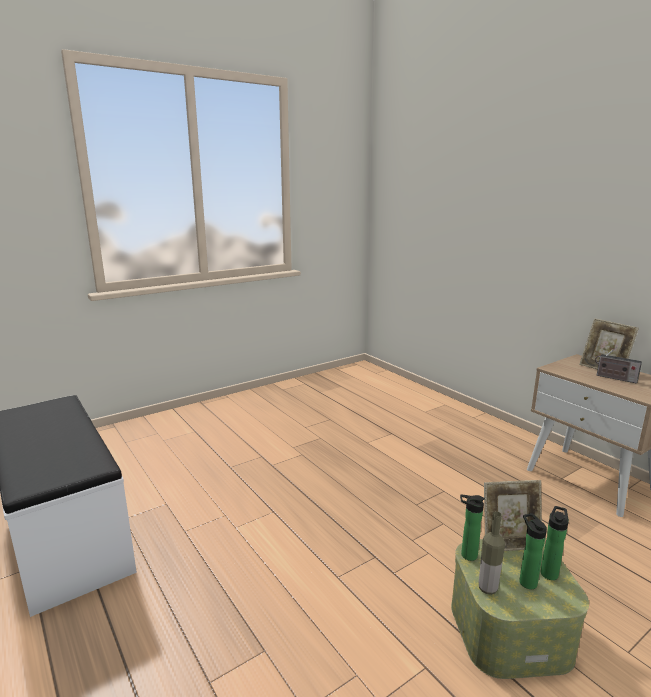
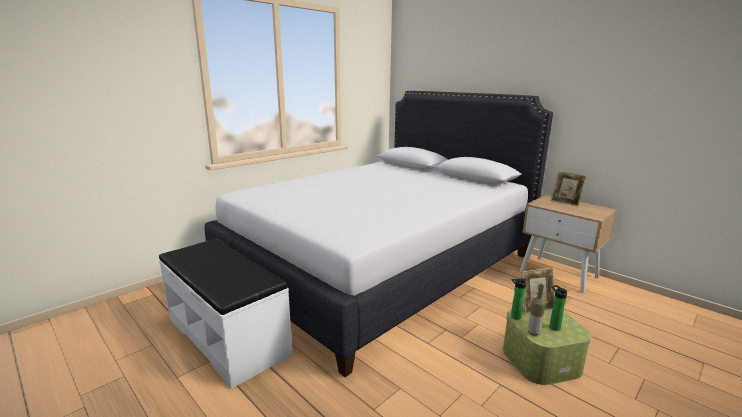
camera: 10 degrees left, 0 degrees up
(320, 443) = (381, 265): none -> white bed
(549, 572) = (564, 321): bottle -> none
(614, 378) = (574, 207): radio -> none

